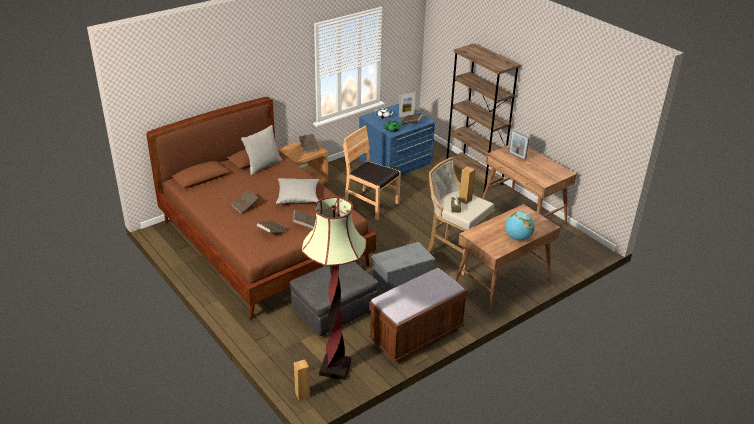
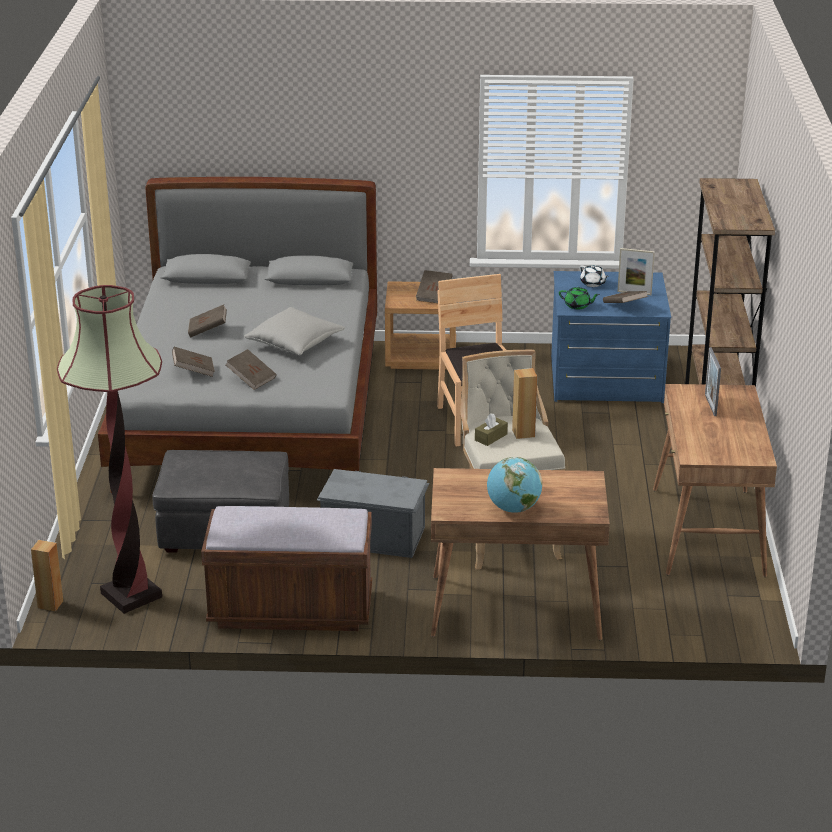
camera: 40 degrees right, 5 degrees down
(263, 166) = (309, 289): grey pillow -> none
(264, 244) = (252, 415): brown bed -> grey bed

